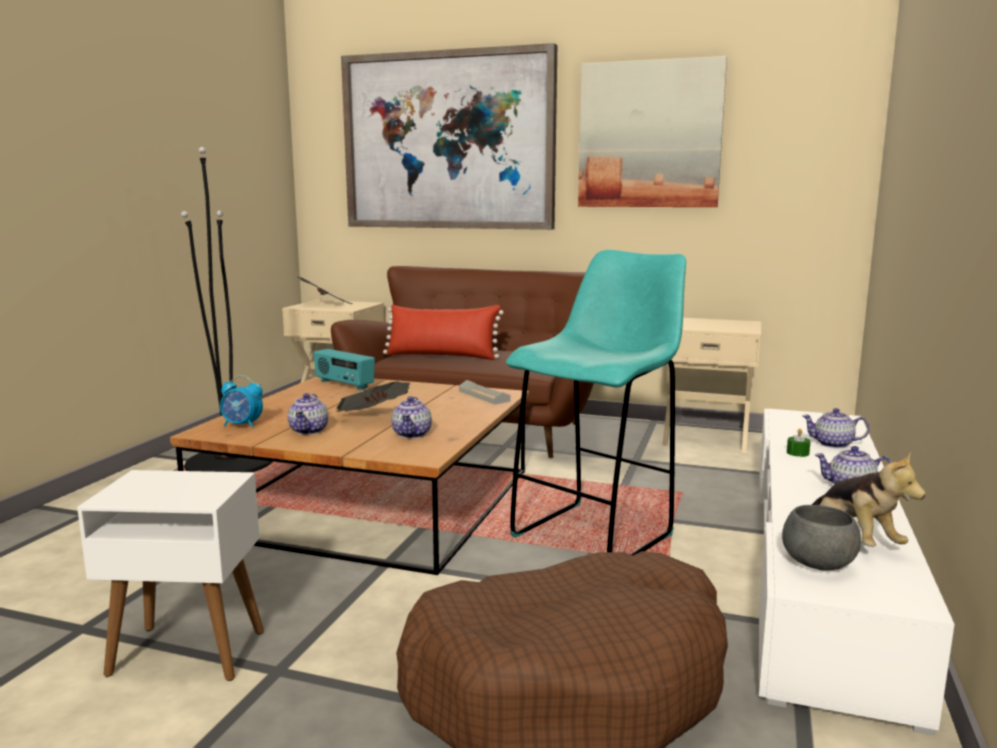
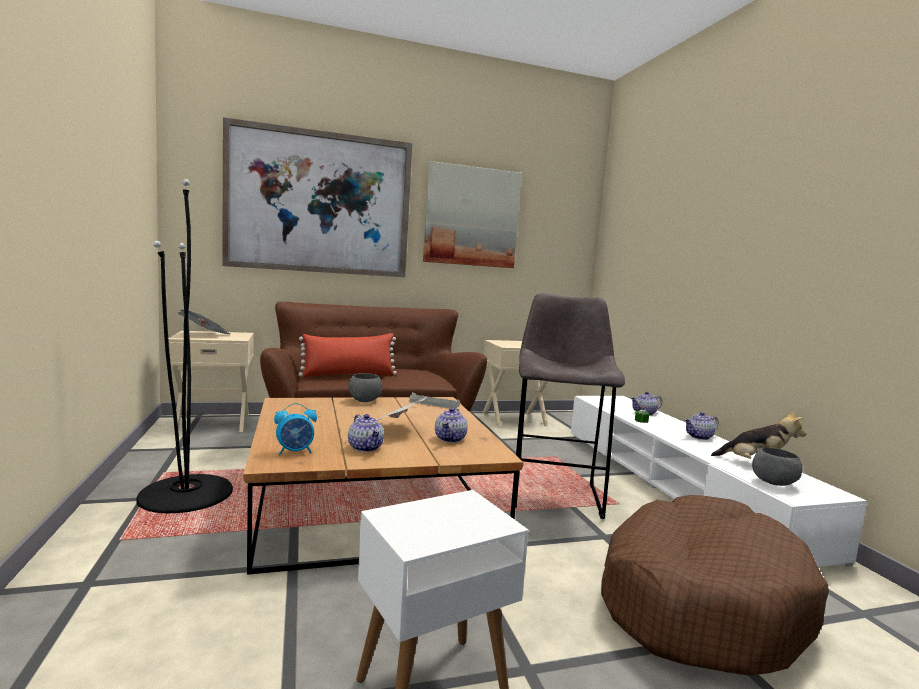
camera: 35 degrees left, 5 degrees down
(344, 384) = (307, 405): radio -> none
(410, 386) = (364, 401): none -> grey bowl
(412, 434) = (450, 439): teapot -> teapot turned 45 degrees clockwise
(595, 534) = (555, 494): turquoise stool -> grey stool

